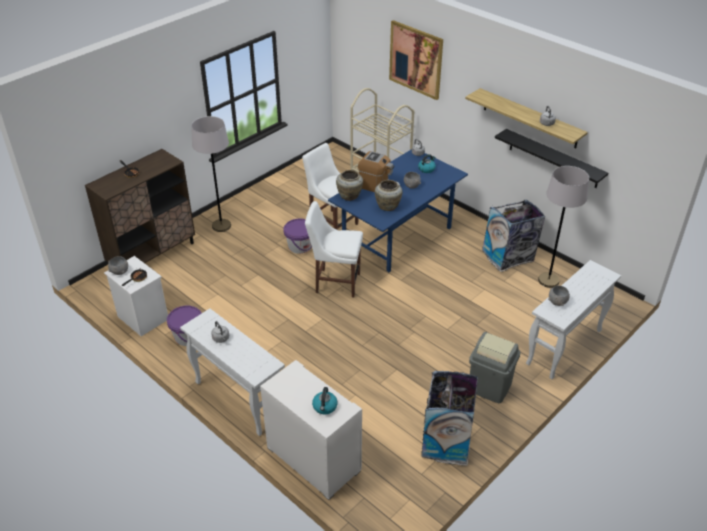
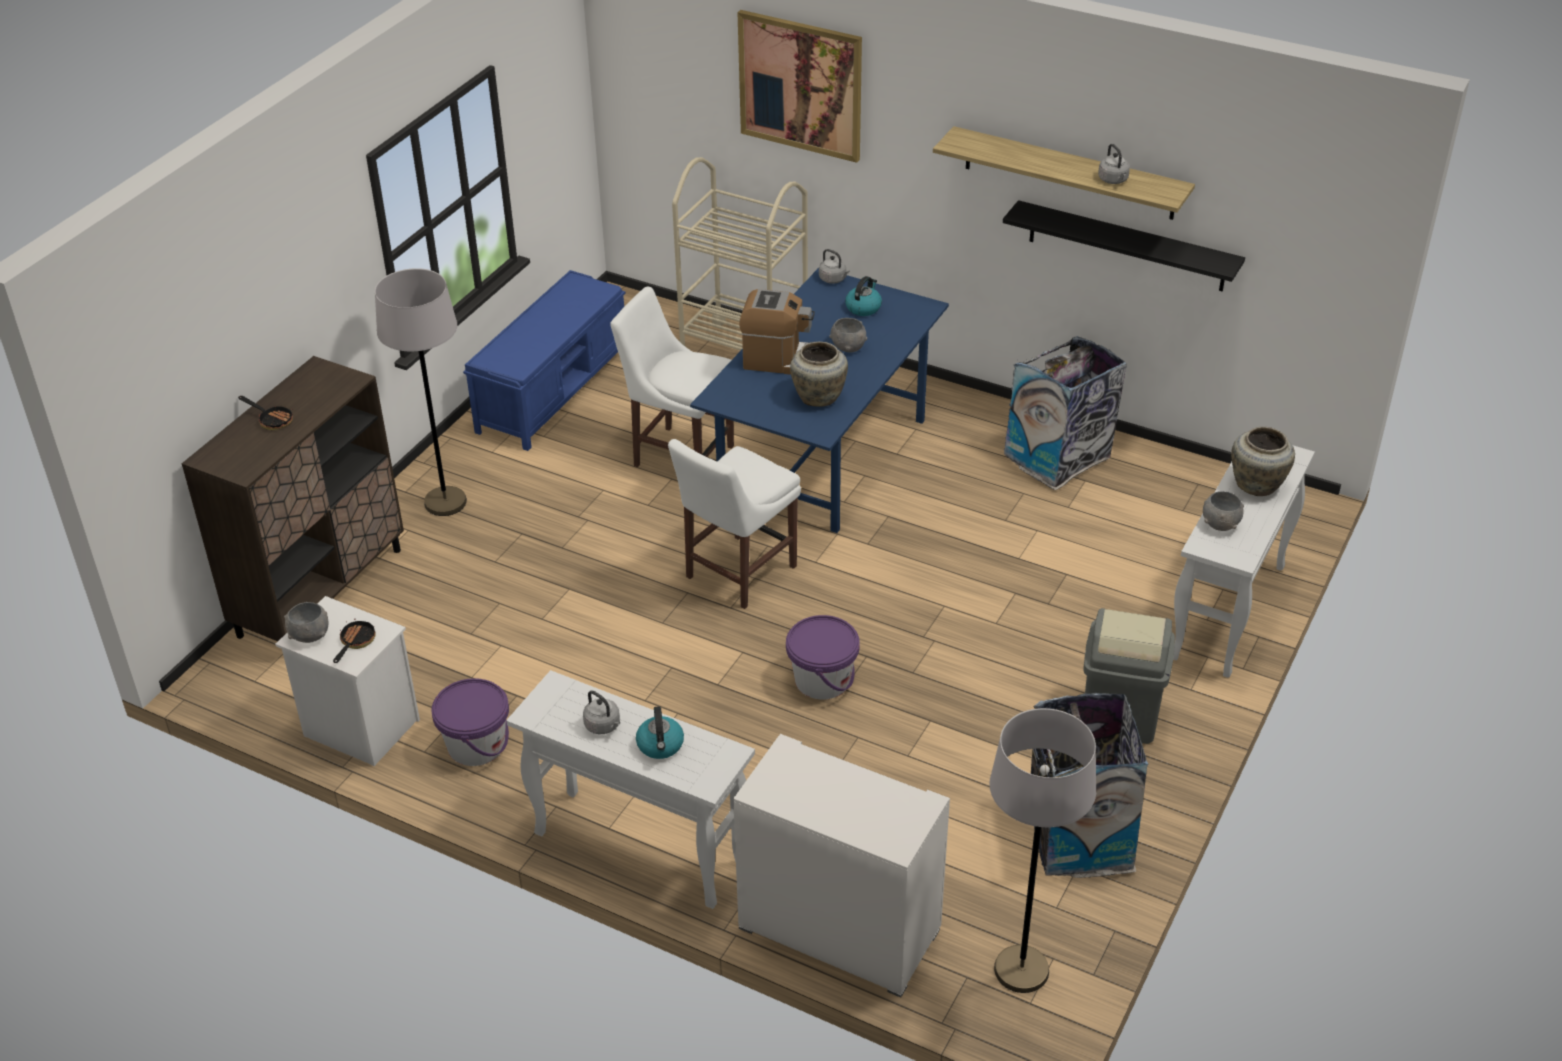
camera: 15 degrees left, 0 degrees up
(289, 185) = (554, 391): none -> blue bench
(300, 246) = (632, 514): purple bucket -> purple bucket (822, 680)
(325, 407) = (878, 810): kettle -> kettle (660, 745)
(335, 282) = (737, 574): white chair -> white chair turned 45 degrees counterclockwise
(350, 196) = (733, 390): beige vase -> beige vase (1257, 485)
(548, 280) = (1152, 490): grey floor lamp -> grey floor lamp (1021, 970)

